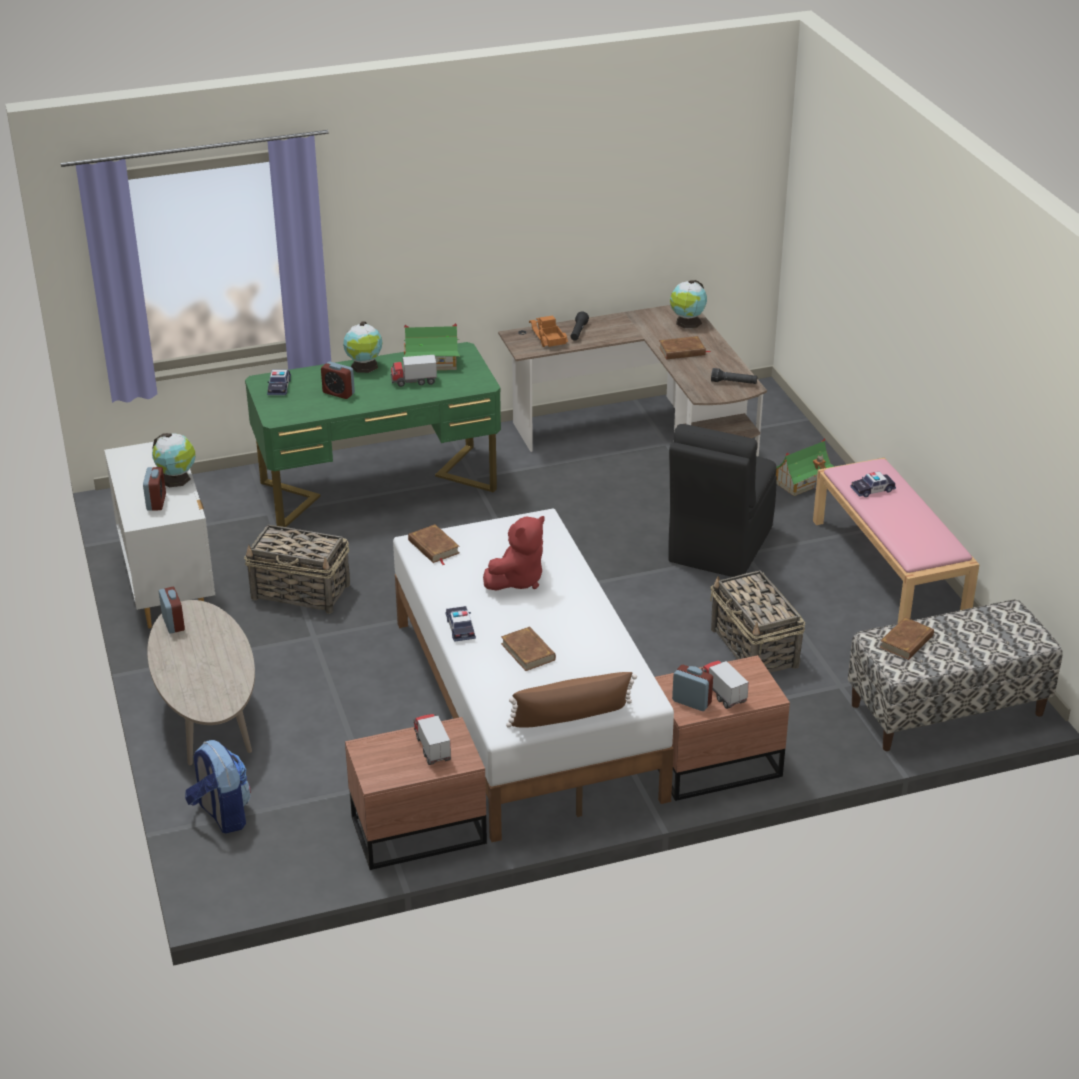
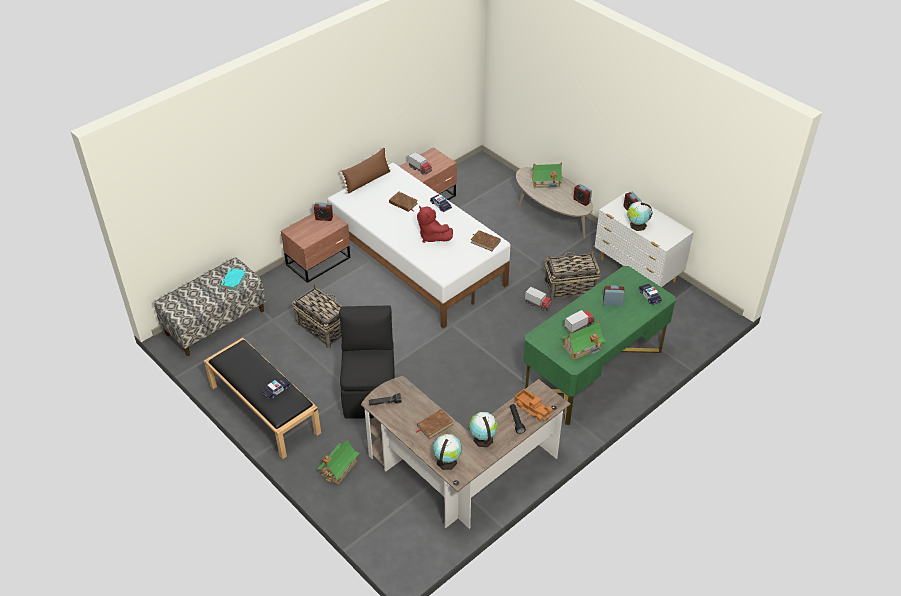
camera: 155 degrees right, 10 degrees up
(196, 677) = (546, 182): none -> toy house
(221, 814) = (506, 182): backpack -> none
(364, 367) = (618, 329): globe -> globe (482, 438)
(517, 580) = (432, 236): red plush toy -> red plush toy turned 60 degrees counterclockwise
(722, 693) = (312, 226): toy truck -> toy truck (538, 304)
(890, 568) = (263, 409): pink bench -> black bench
(907, 642) = (233, 281): brown book -> turquoise book

